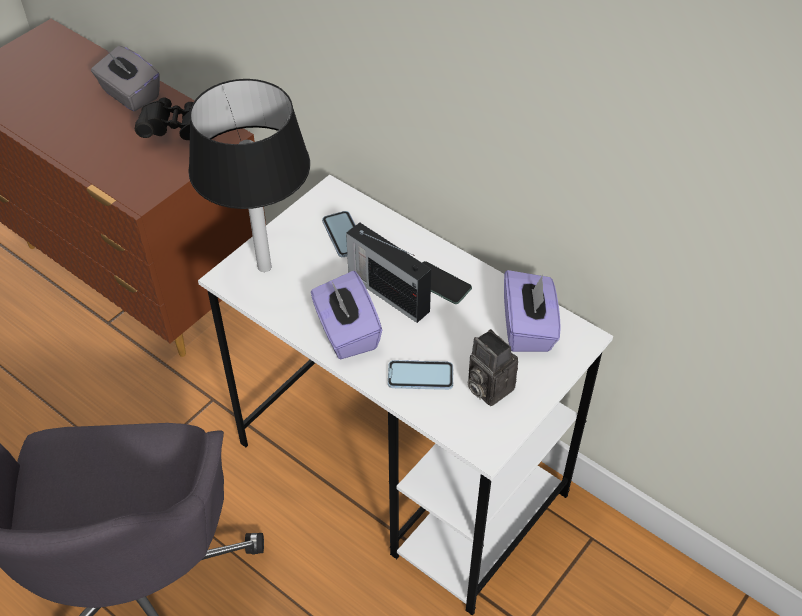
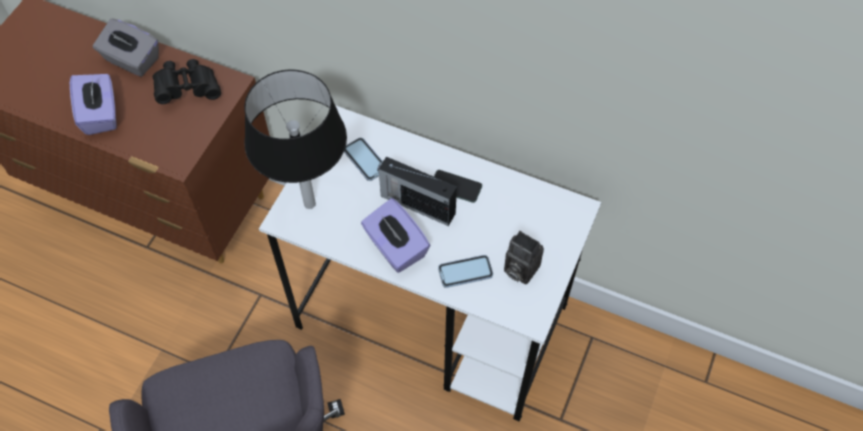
camera: 15 degrees left, 10 degrees up
(528, 328) = (535, 210): purple tissue box -> purple tissue box (101, 114)

